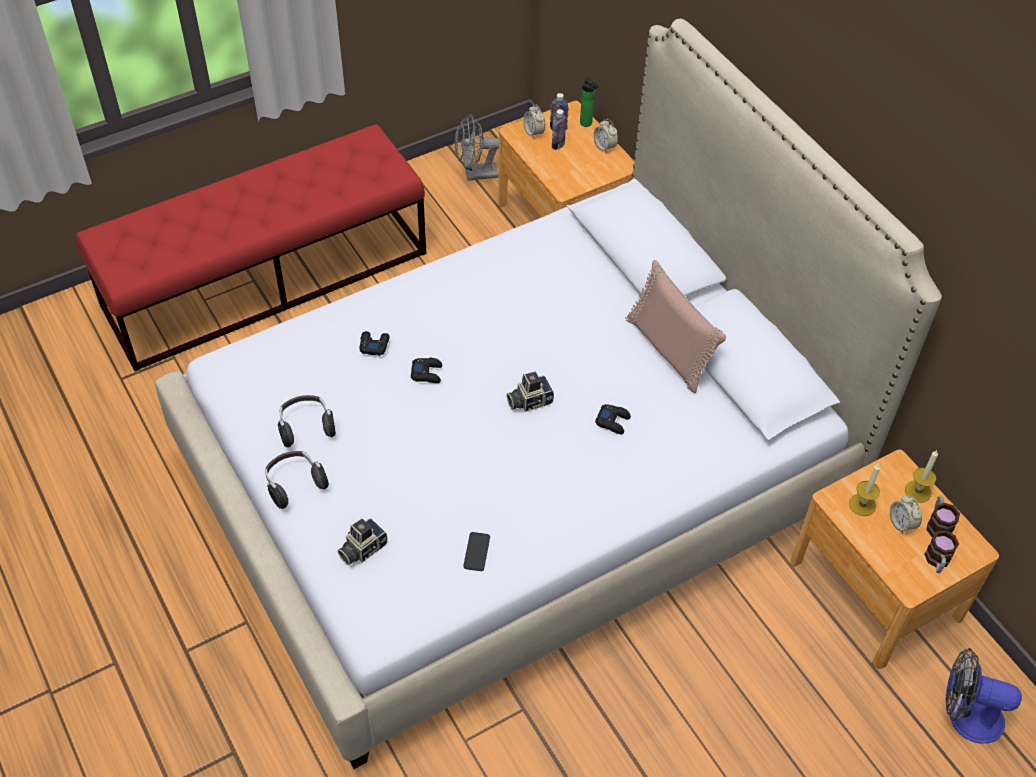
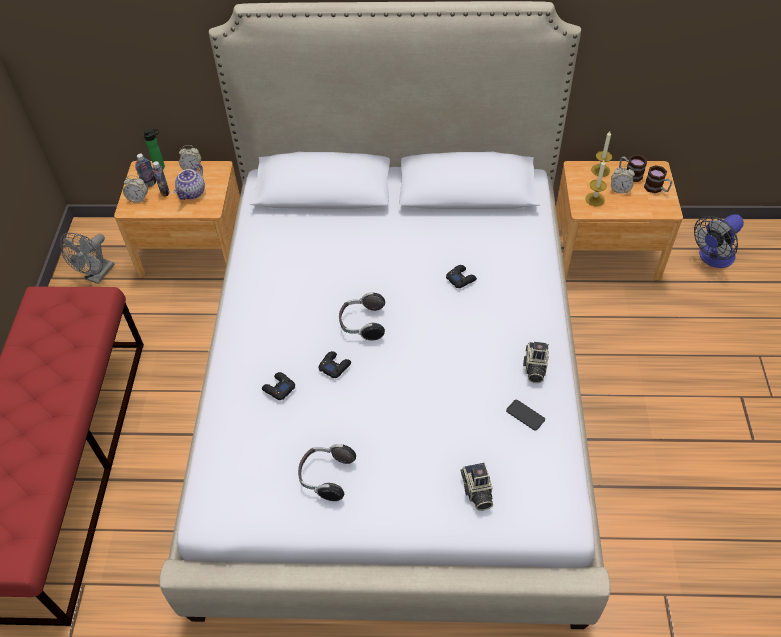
camera: 55 degrees left, 0 degrees up
(294, 484) = (379, 512): headphones -> headphones (362, 324)
(529, 401) = (408, 316): camera -> camera (534, 368)
(573, 165) = (192, 193): none -> teapot
(670, 350) = (421, 218): beige pillow -> none

